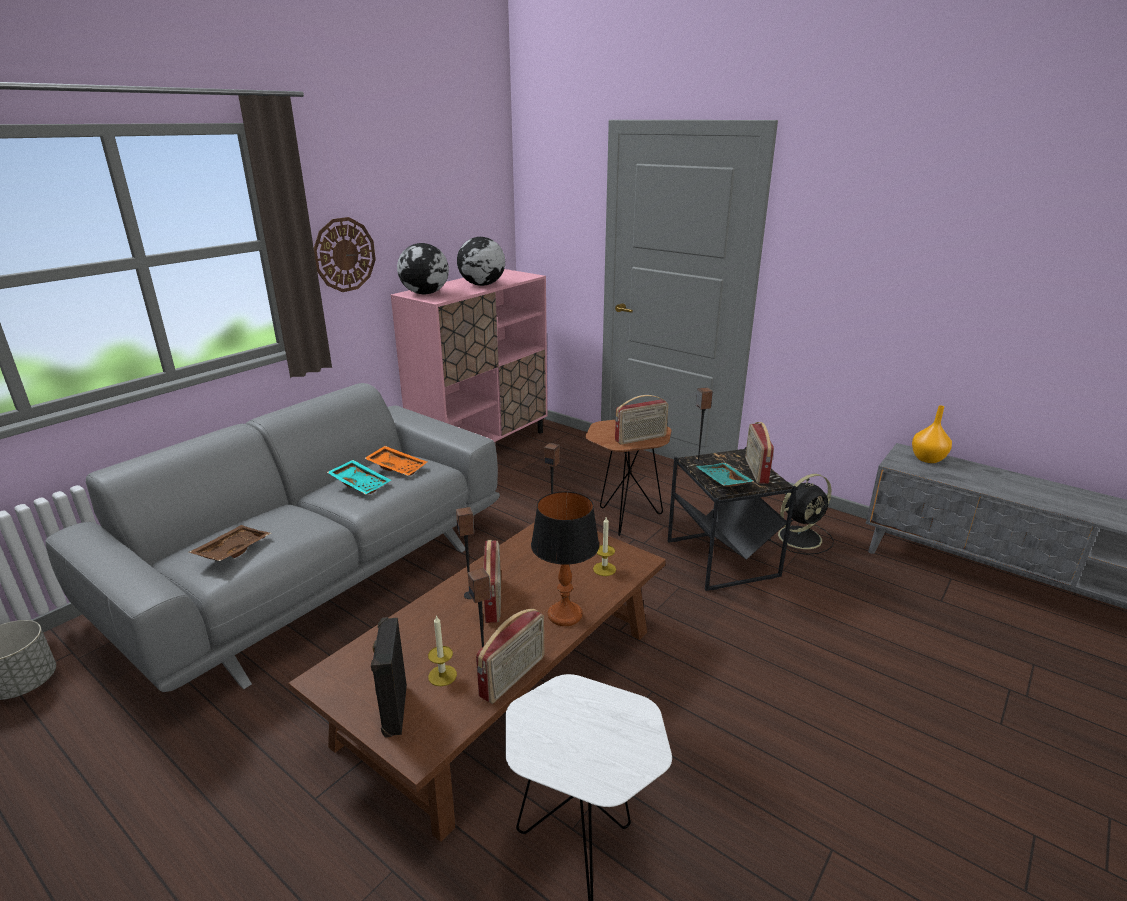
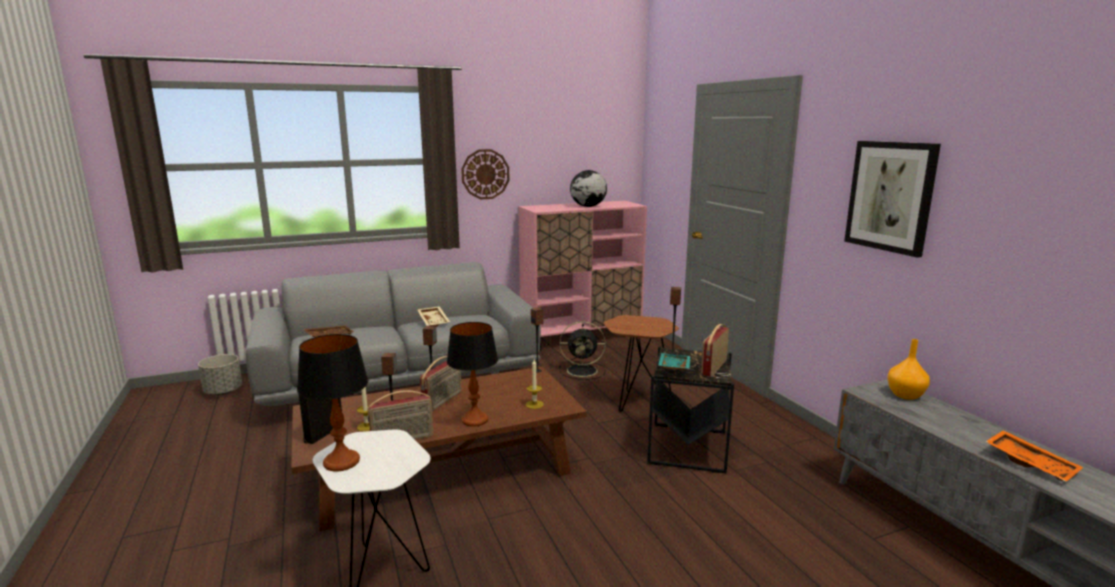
camera: 30 degrees right, 10 degrees down
(361, 483) = (434, 321): turquoise tray -> beige tray
(397, 467) = (466, 317): orange tray -> orange tray (1031, 463)
(425, 294) = (540, 207): globe -> none
(559, 758) = (341, 462): none -> table lamp
(641, 439) = (643, 330): radio -> none
(801, 537) = (781, 453): black fan -> black fan (583, 370)
(899, 262) = (890, 196): none -> picture

